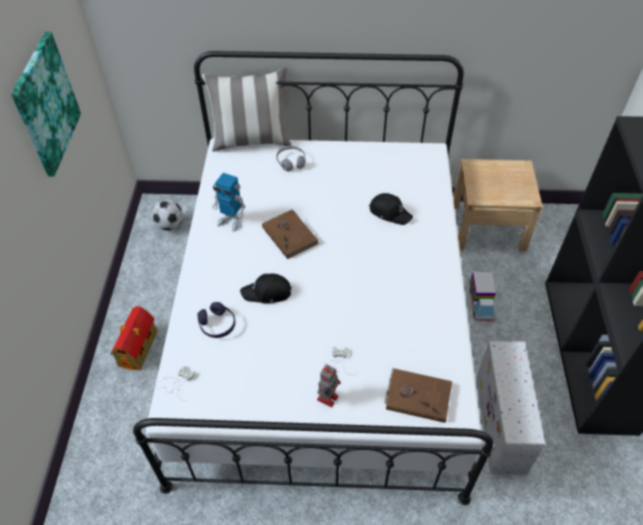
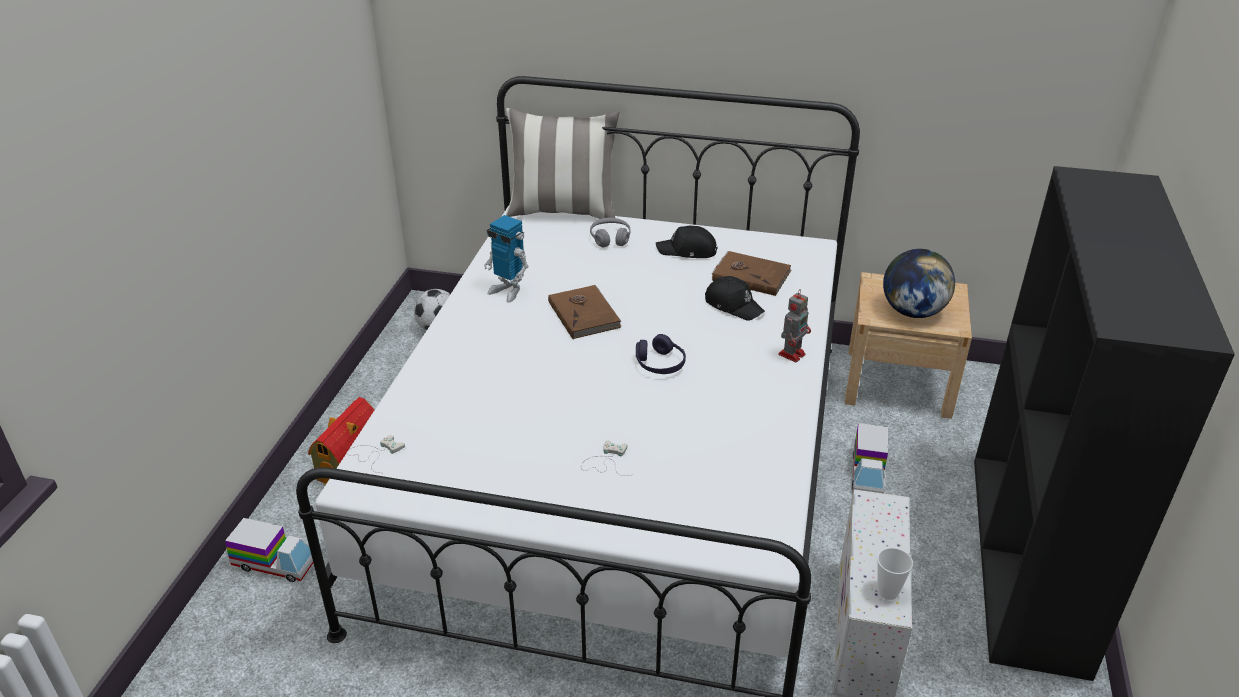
camera: 10 degrees right, 15 degrees down
(45, 104) = (290, 89): picture -> none
(108, 438) = (275, 563): none -> toy truck
(217, 325) = (452, 398): purple headphones -> purple headphones (660, 364)
(267, 293) = (533, 372): black cap -> black cap (687, 251)
(328, 397) = (582, 497): toy robot -> toy robot (792, 353)
(418, 395) = (715, 513): brown book -> brown book (751, 275)
(501, 189) = (912, 312): none -> globe
(526, 419) = (888, 592): none -> cup

